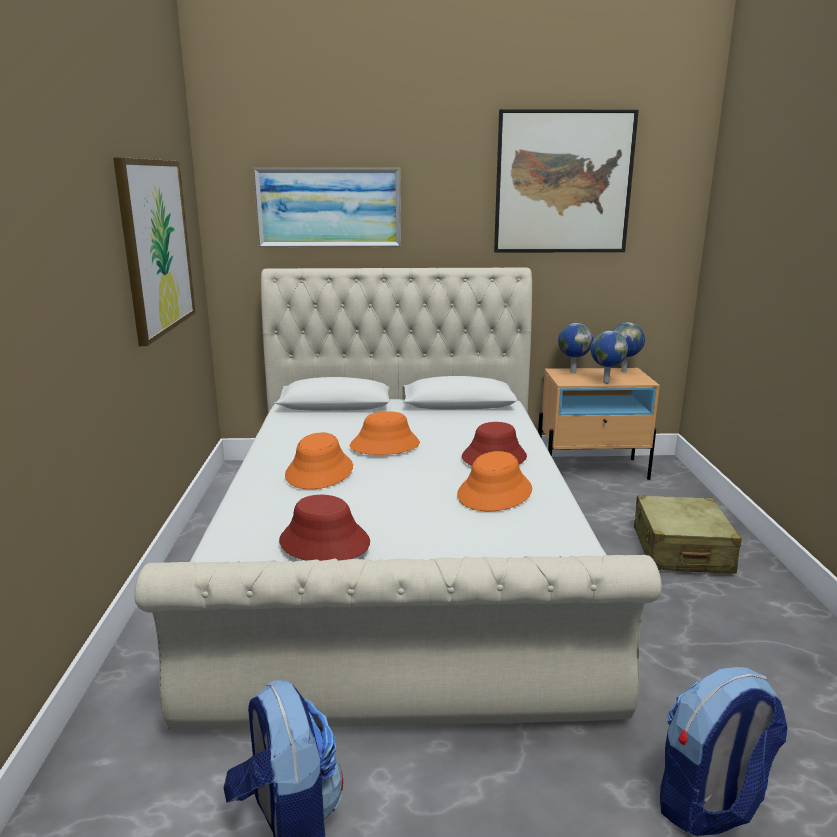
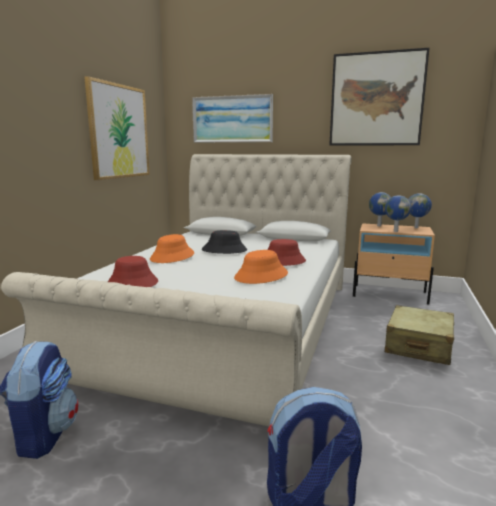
camera: 20 degrees right, 5 degrees down
(385, 445) = (224, 250): orange hat -> black hat

